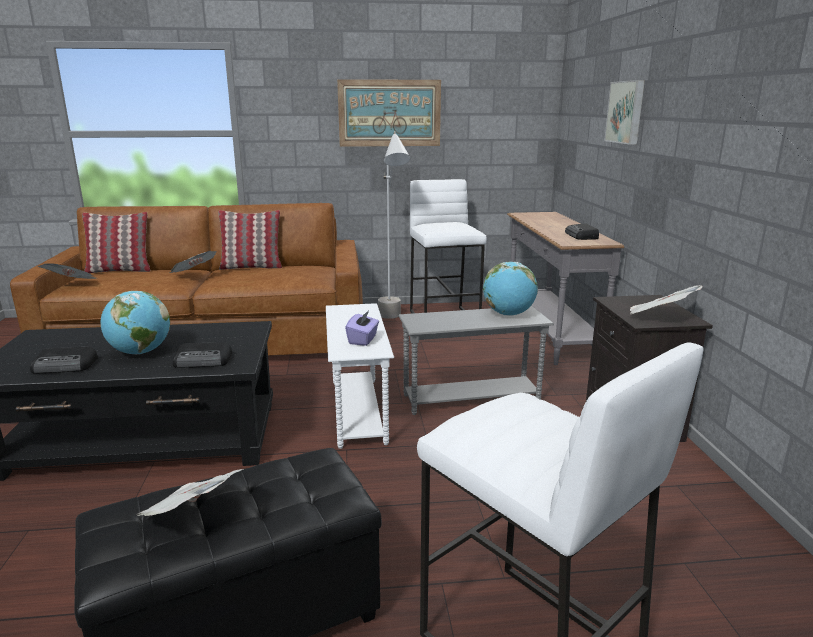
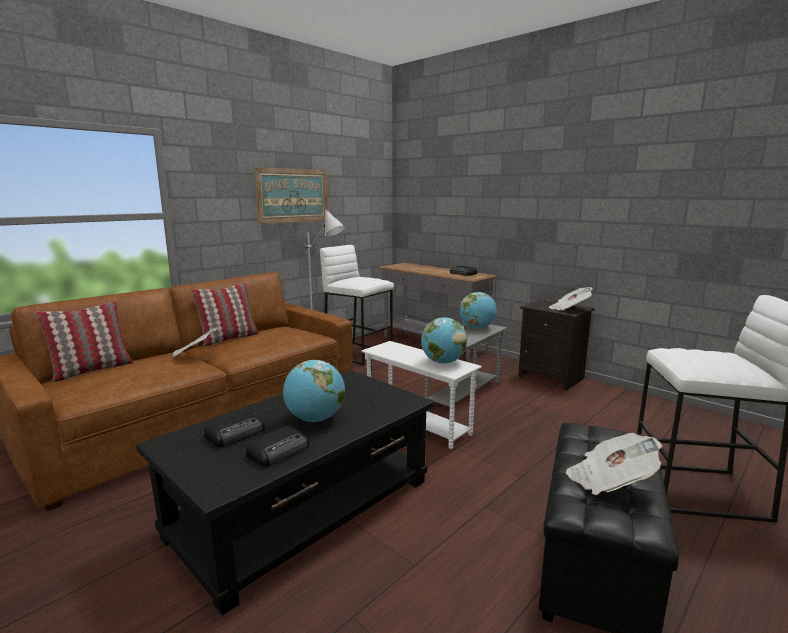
camera: 40 degrees left, 5 degrees down
(72, 285) = (82, 393): newspaper -> none
(204, 360) = (381, 406): radio -> radio (236, 433)
(363, 340) = (443, 362): purple tissue box -> globe
(626, 112) = (482, 193): picture -> none

